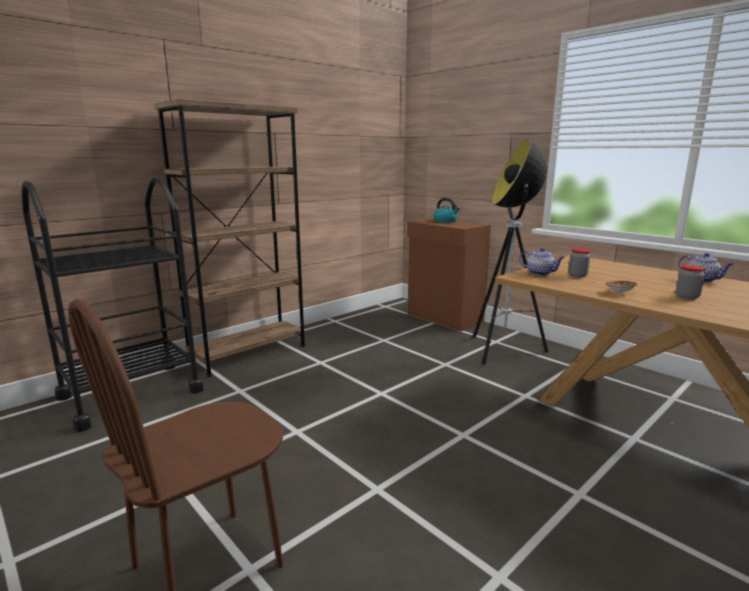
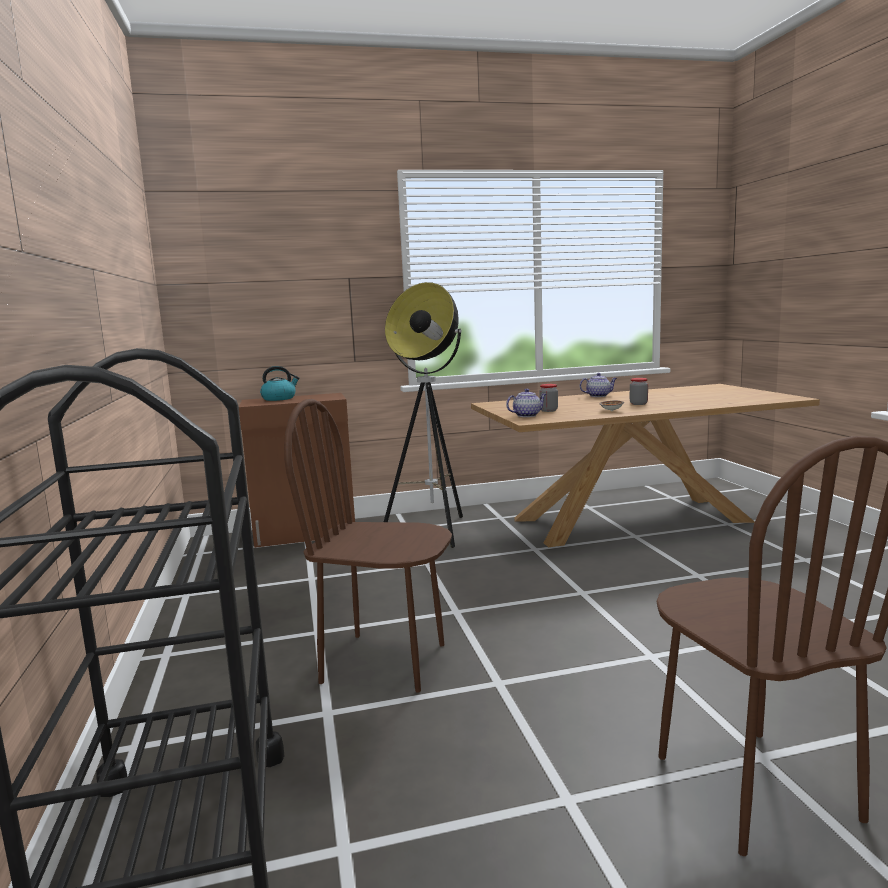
camera: 60 degrees left, 5 degrees down
(248, 353) = (189, 686): brown bookcase -> none
(299, 390) = (384, 662): none -> brown chair

